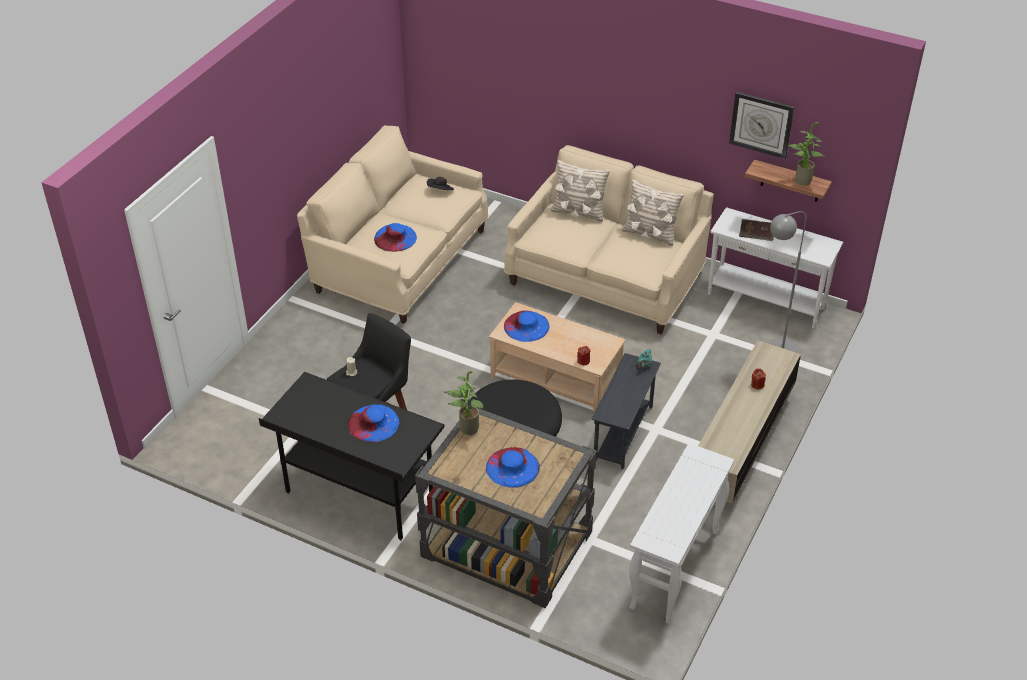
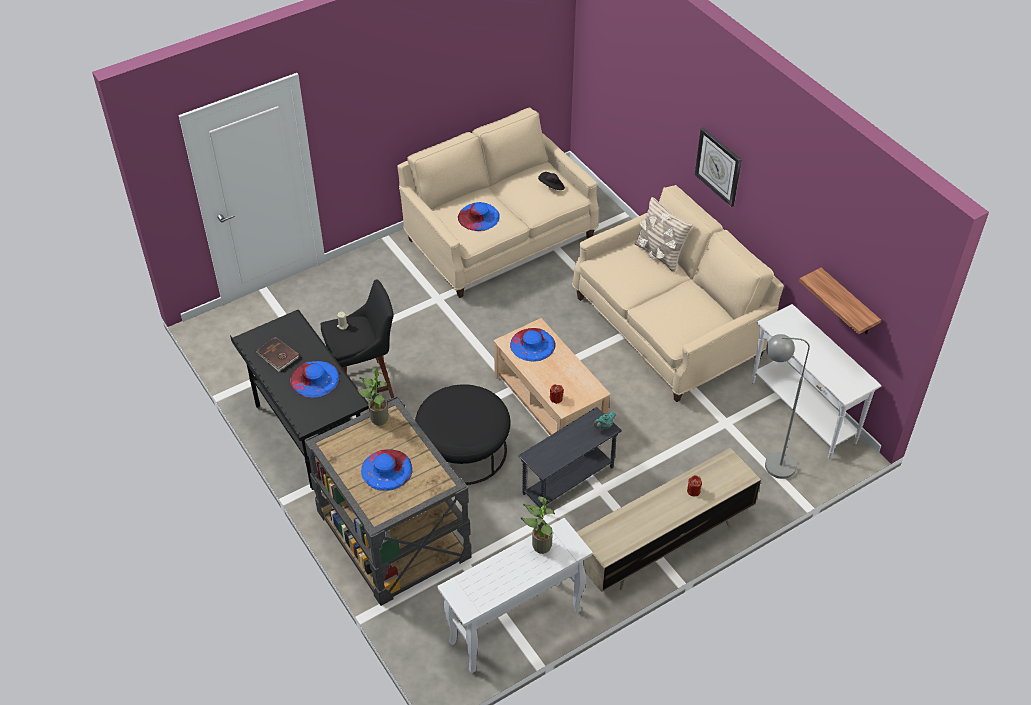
camera: 30 degrees right, 5 degrees up
(650, 234) = (708, 302): beige pillow -> none
(757, 232) = (801, 340): brown book -> brown book (277, 355)
(761, 124) = (830, 235): wall clock -> wall clock (718, 166)
(800, 181) = (848, 307): potted plant -> potted plant (538, 545)

